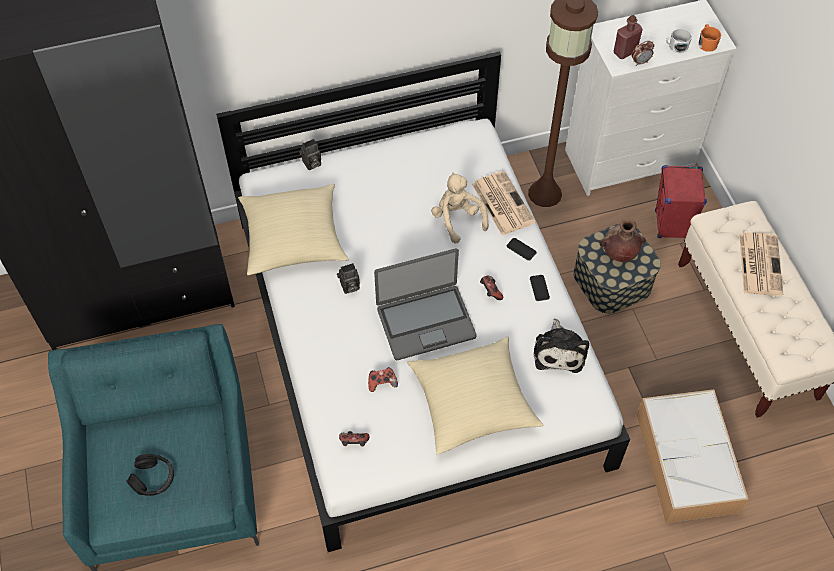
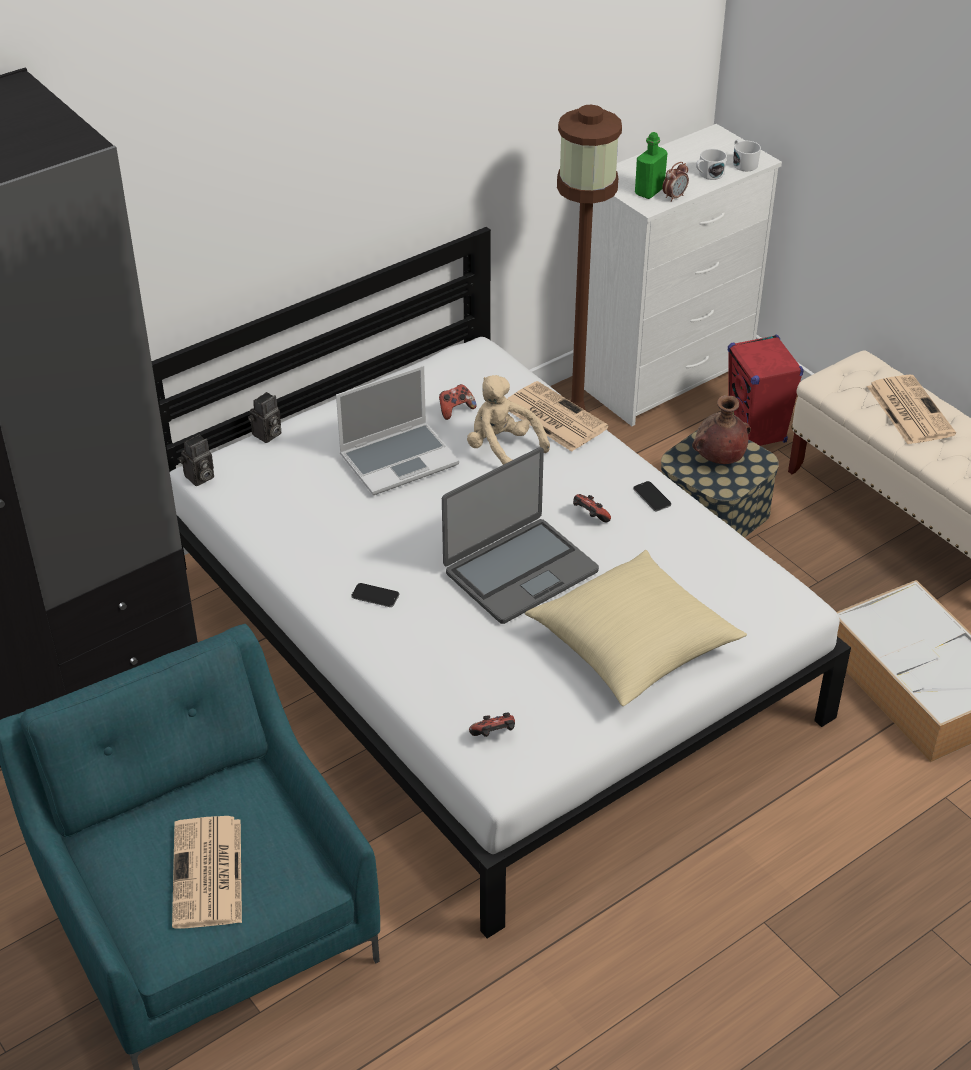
camera: 20 degrees left, 15 degrees down
(153, 478) = (208, 874): black headphones -> newspaper
(293, 239) = (284, 524): beige pillow -> none
(349, 287) = (392, 559): camera -> camera (199, 478)
(382, 383) = (496, 656): game controller -> game controller (455, 410)
(387, 208) = (399, 459): none -> laptop
(521, 249) = (605, 461): phone -> phone (375, 596)
(559, 351) = (715, 558): plush toy -> none
(625, 52) = (649, 191): red bottle -> green bottle
(706, 43) = (743, 163): orange mug -> white mug

